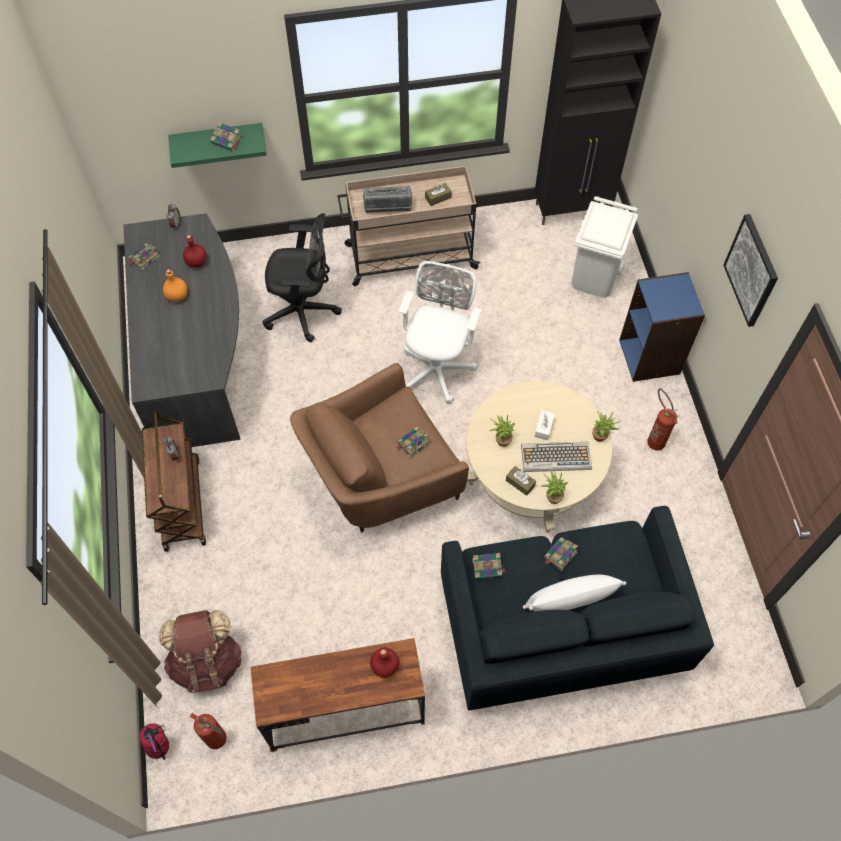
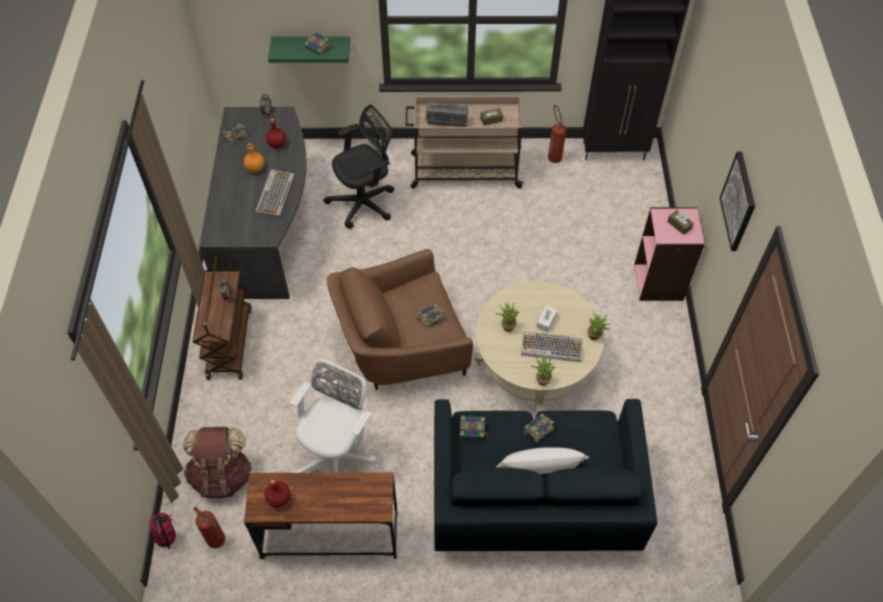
camera: 10 degrees right, 5 degrees down
(207, 324) = (275, 193): none -> keyboard
(304, 311) = (365, 203): black office chair -> black office chair turned 45 degrees counterclockwise
(384, 666) = (362, 491): red bottle -> red bottle (278, 499)
(437, 368) = (469, 265): white office chair -> white office chair (337, 455)
(520, 483) = (516, 364): brown tissue box -> brown tissue box (679, 225)
(595, 278) = (623, 210): white trash can -> none
(650, 357) = (659, 282): blue bookcase -> pink bookcase
(653, 439) = (648, 351): fire extinguisher -> fire extinguisher (553, 155)

